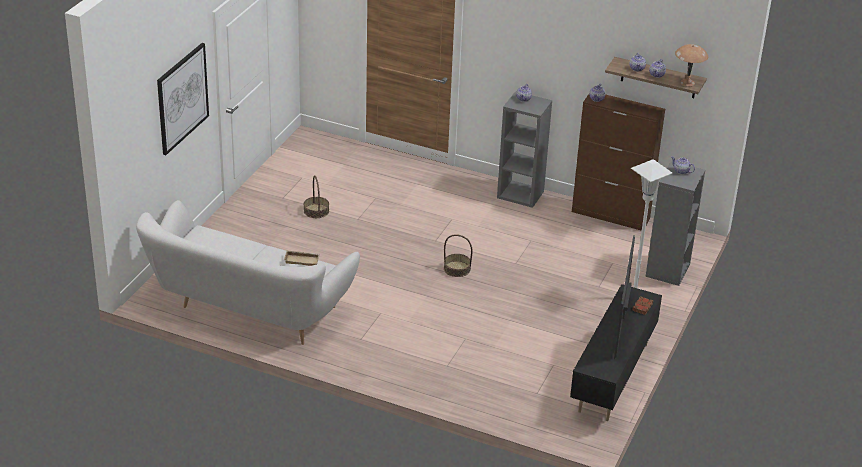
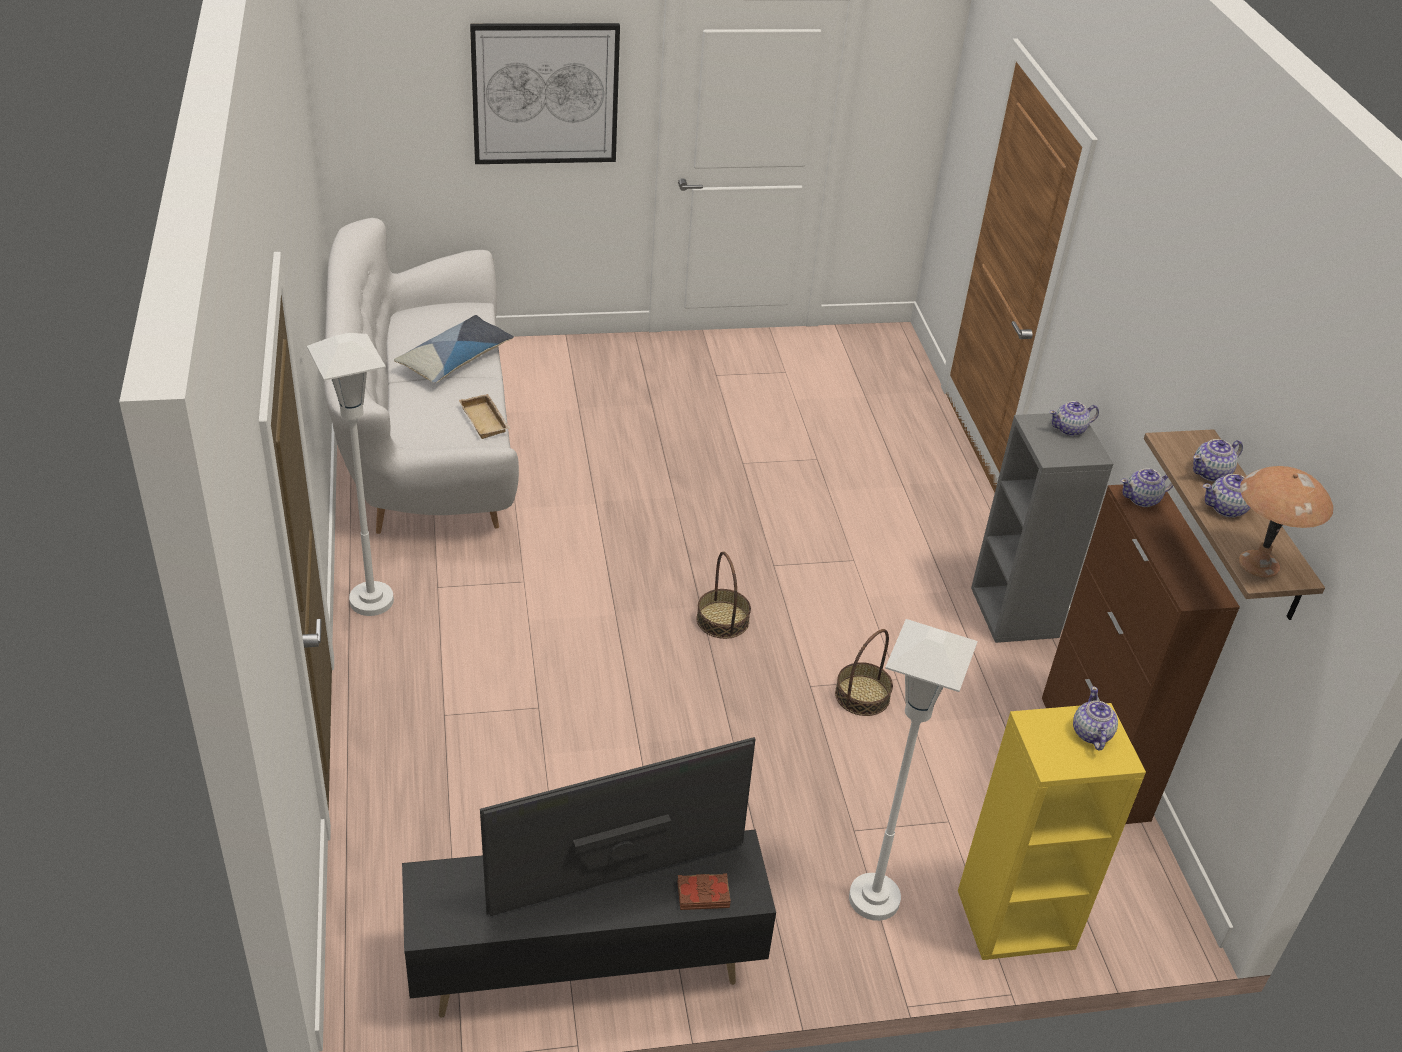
camera: 55 degrees right, 5 degrees up
(240, 252) = (456, 359): none -> pillow
(316, 211) = (718, 416): basket -> basket (862, 695)
(352, 362) = (371, 600): none -> white floor lamp
(668, 270) = (1015, 920): grey bookcase -> yellow bookcase

